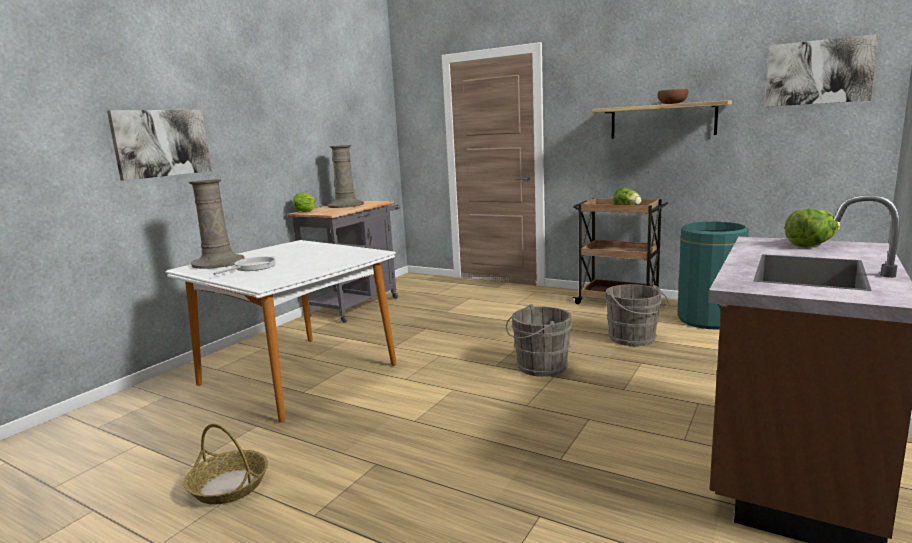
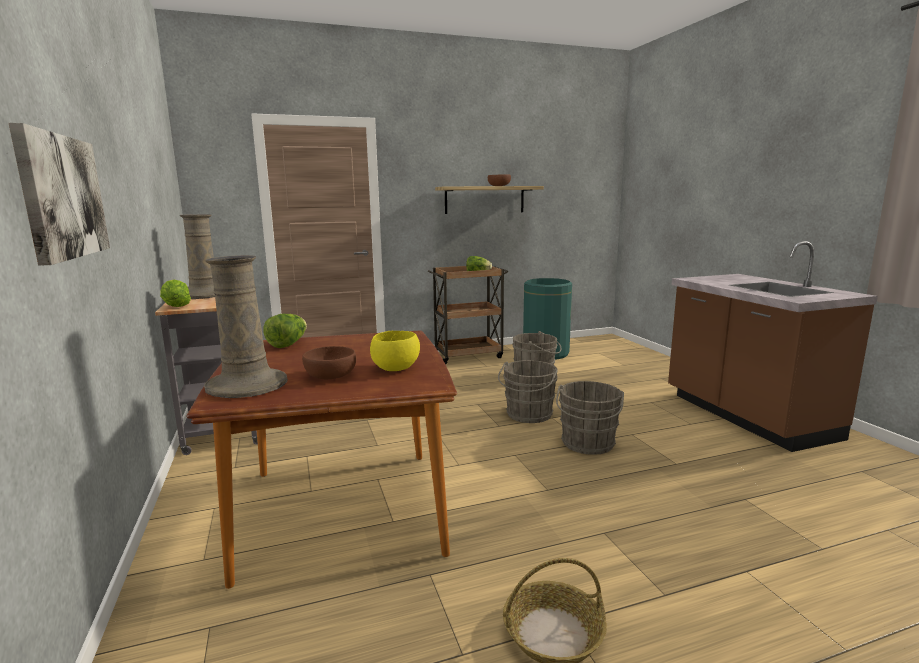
camera: 50 degrees left, 0 degrees up
(253, 267) = (330, 376): frying pan -> brown bowl
(286, 271) = (395, 369): none -> yellow bowl
(297, 375) = (342, 511): white dining table -> brown dining table
(525, 408) = (587, 444): none -> grey bucket
(811, 245) = (720, 278): lettuce -> lettuce (288, 344)
(818, 72) = (580, 170): picture -> none

